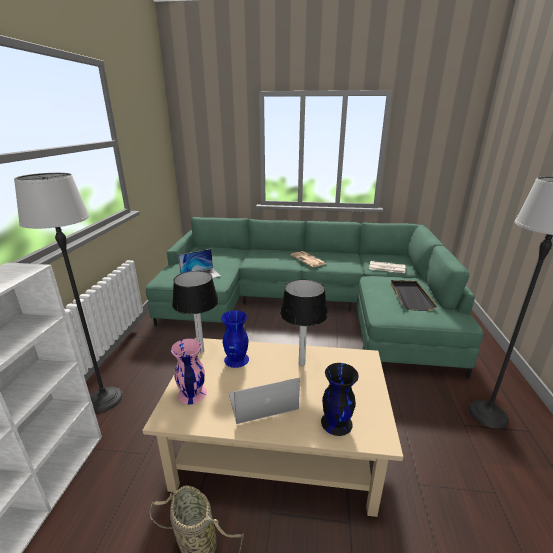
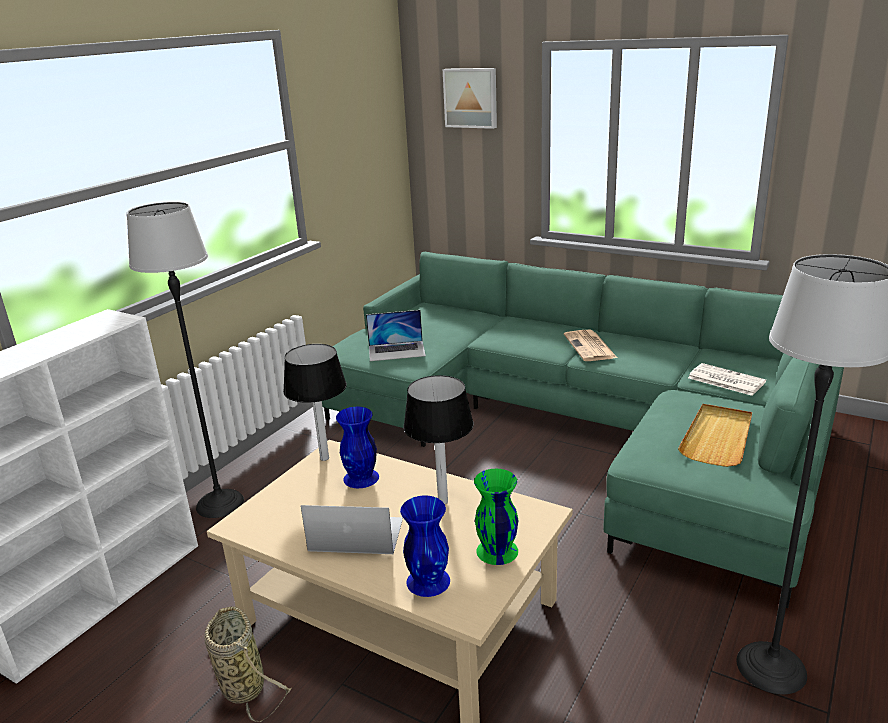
camera: 25 degrees right, 0 degrees up
(191, 393) = (280, 506): pink vase -> none
(215, 124) = (471, 98): none -> picture
(336, 422) = (427, 580): black vase -> blue vase
(360, 388) = (496, 551): none -> green vase
(410, 296) = (717, 437): black tray -> beige tray

